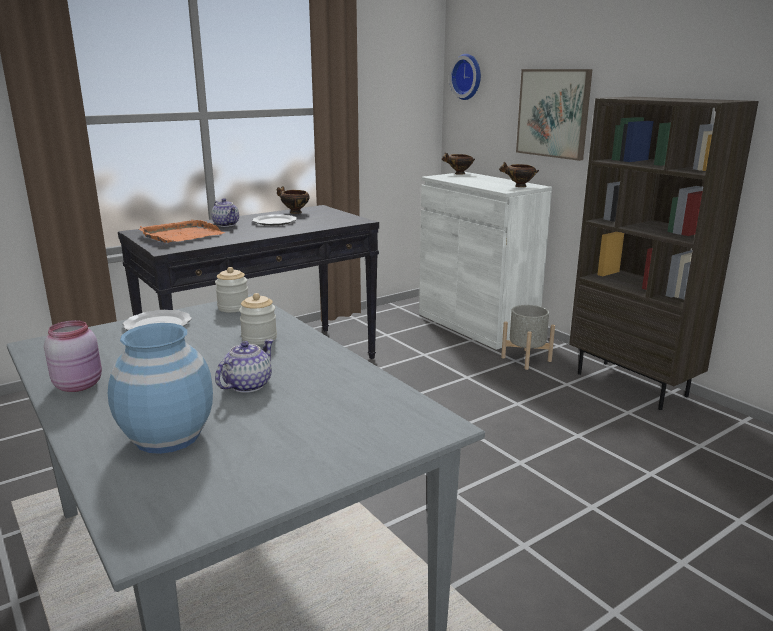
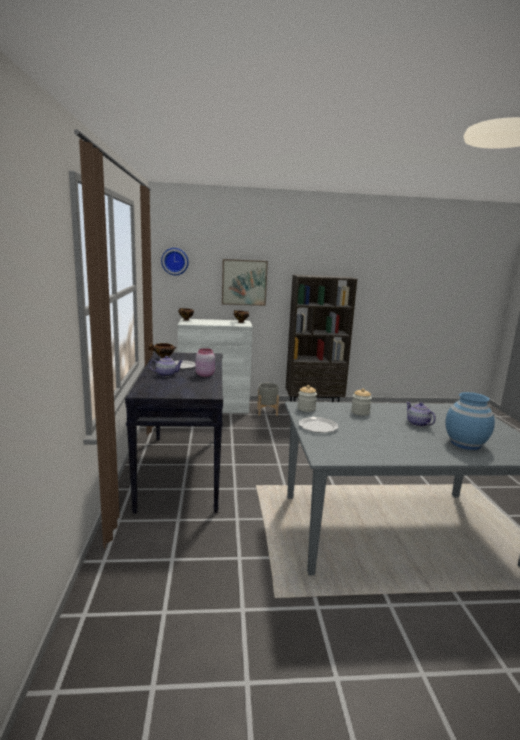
camera: 60 degrees left, 5 degrees down
(80, 385) = (397, 452): pink jar -> pink jar (205, 374)
(181, 235) = (176, 386): orange tray -> none

